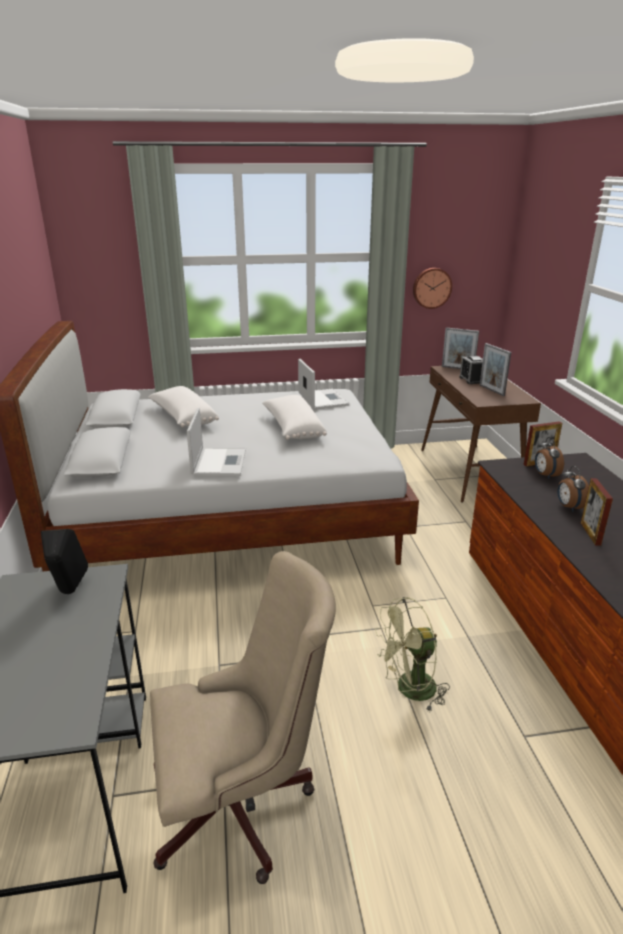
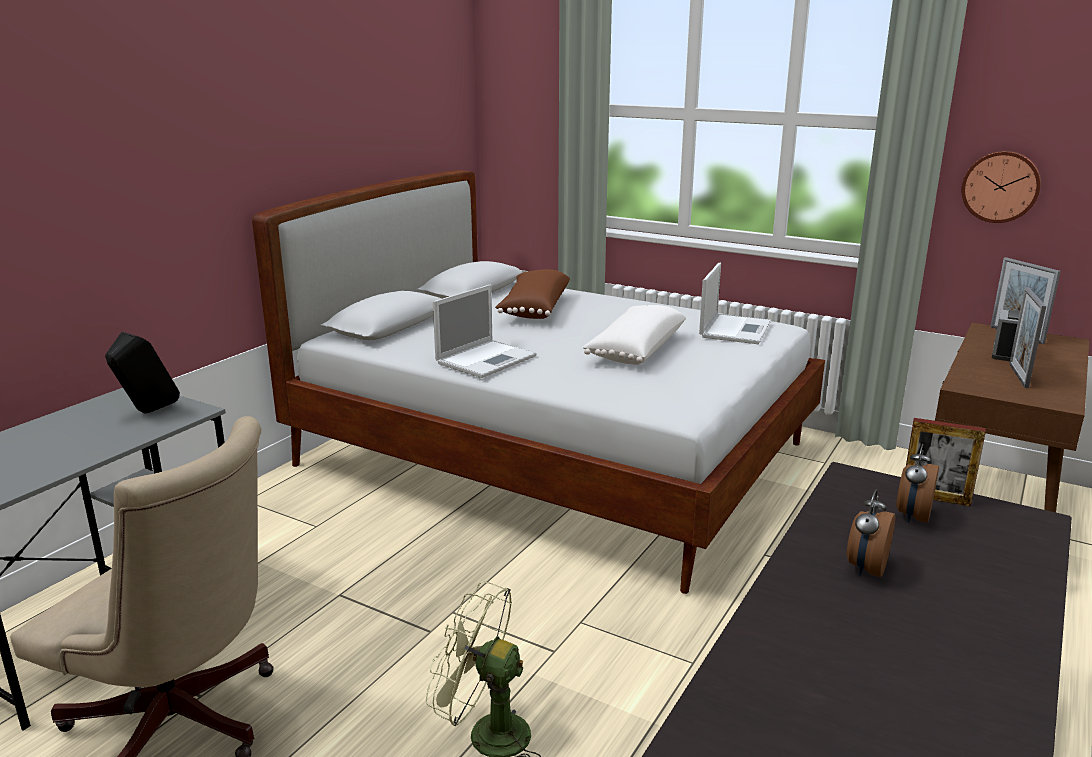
camera: 40 degrees right, 5 degrees down
(183, 418) = (533, 309): white pillow -> brown pillow
(590, 534) = (829, 614): picture frame -> none

